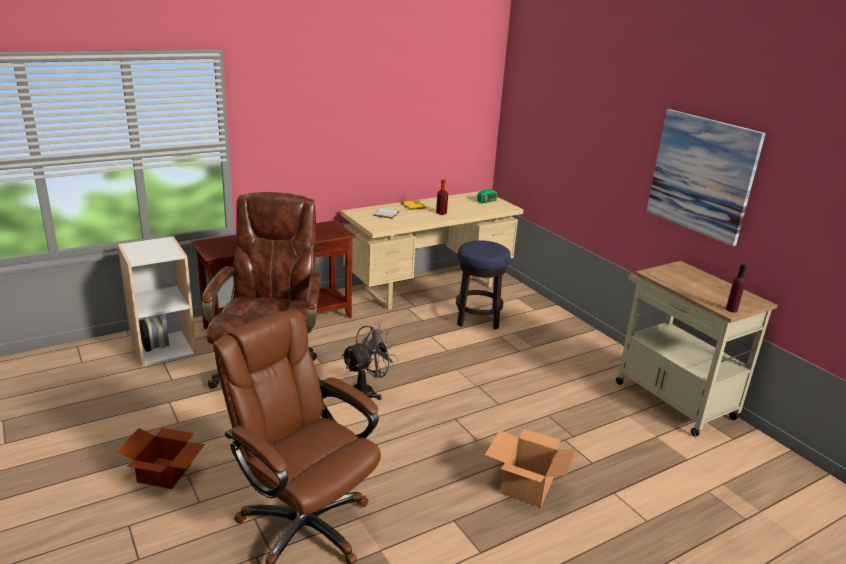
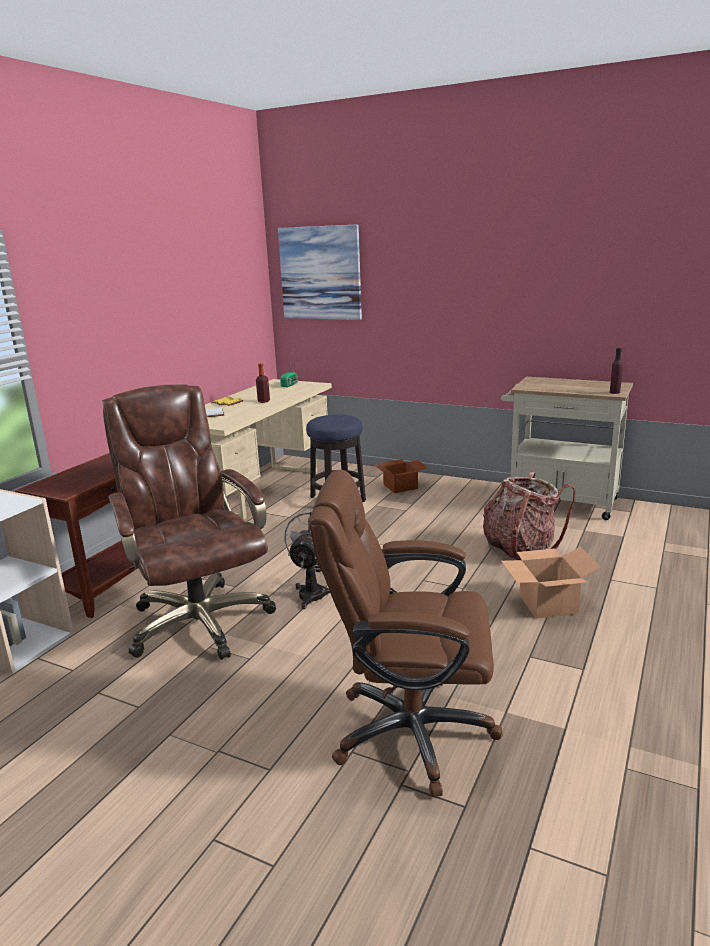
camera: 30 degrees left, 5 degrees down
(165, 474) = (190, 764): cardboard box -> cardboard box (401, 486)
(571, 428) = (521, 548): none -> backpack
(702, 175) = (530, 292): picture -> picture (320, 273)

